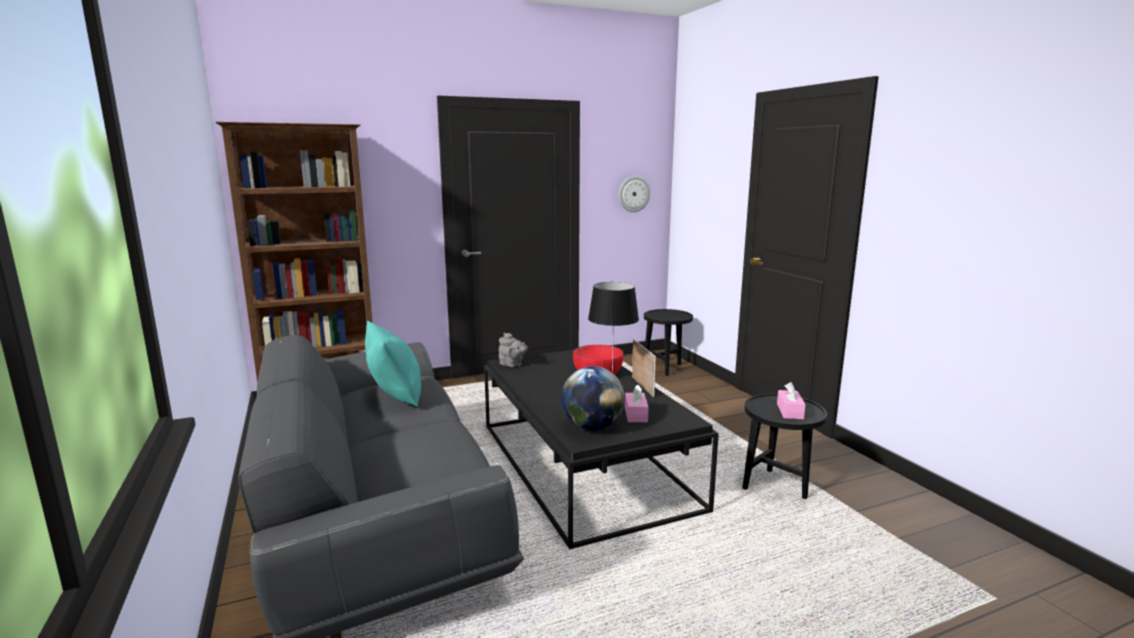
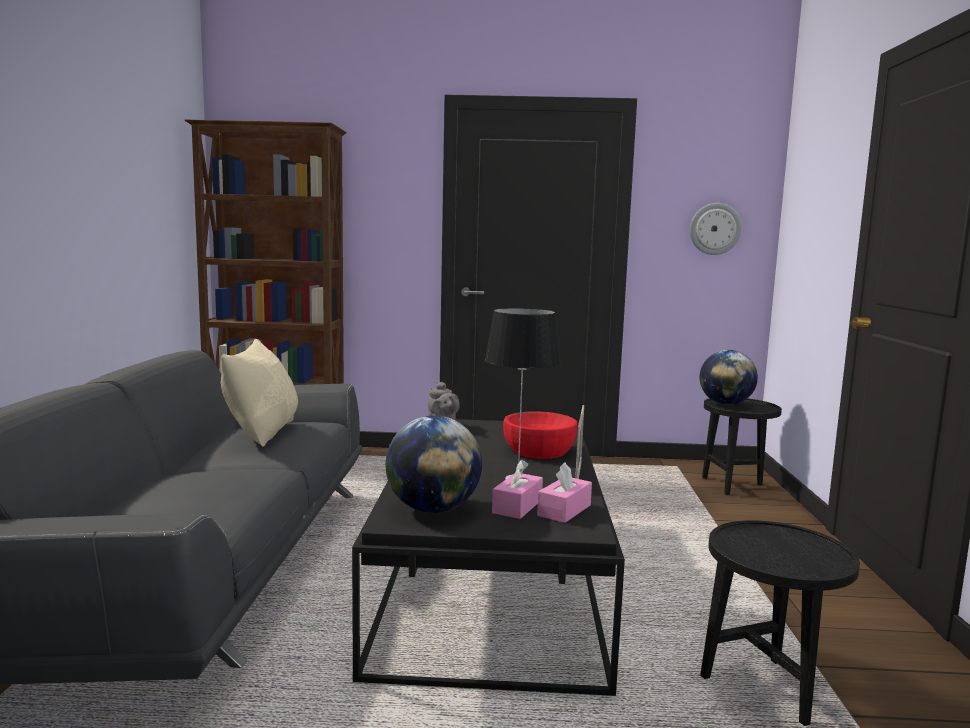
camera: 25 degrees right, 5 degrees down
(396, 395) = (262, 433): turquoise pillow -> beige pillow
(659, 316) = (725, 404): none -> globe
(790, 411) = (786, 554): pink tissue box -> pink tissue box (564, 510)

